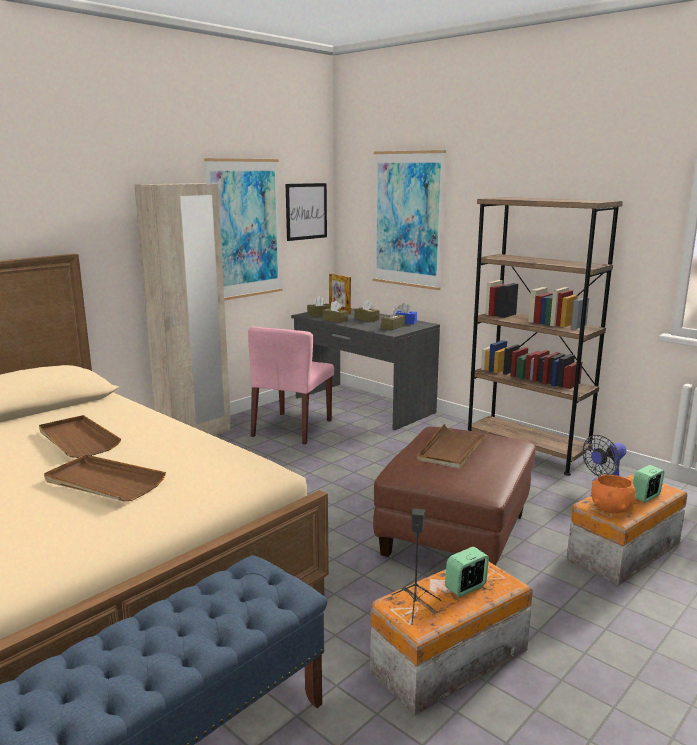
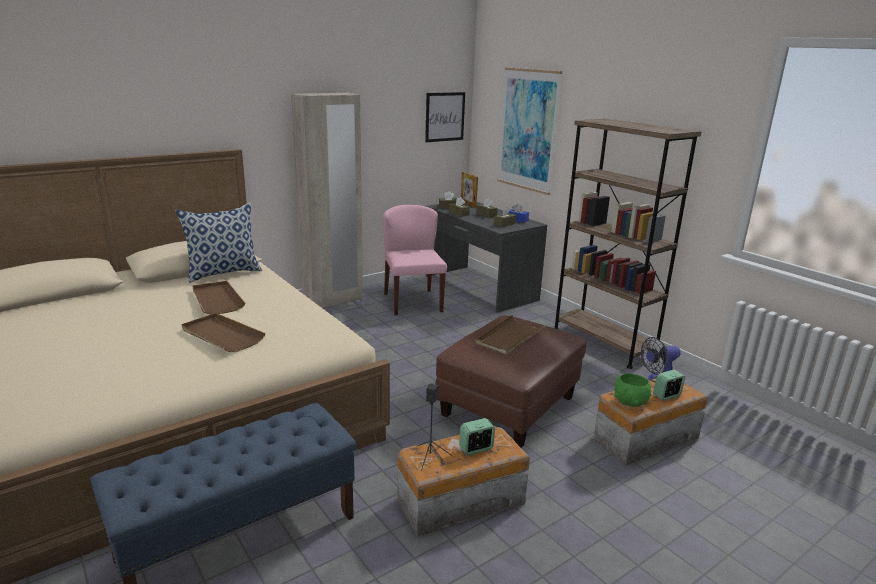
camera: 10 degrees right, 5 degrees up
(72, 407) = (224, 273): none -> pillow
(245, 229) = (387, 131): picture -> none
(292, 428) = (412, 302): pink chair -> pink chair turned 135 degrees clockwise
(611, 509) = (630, 402): orange bowl -> green bowl

